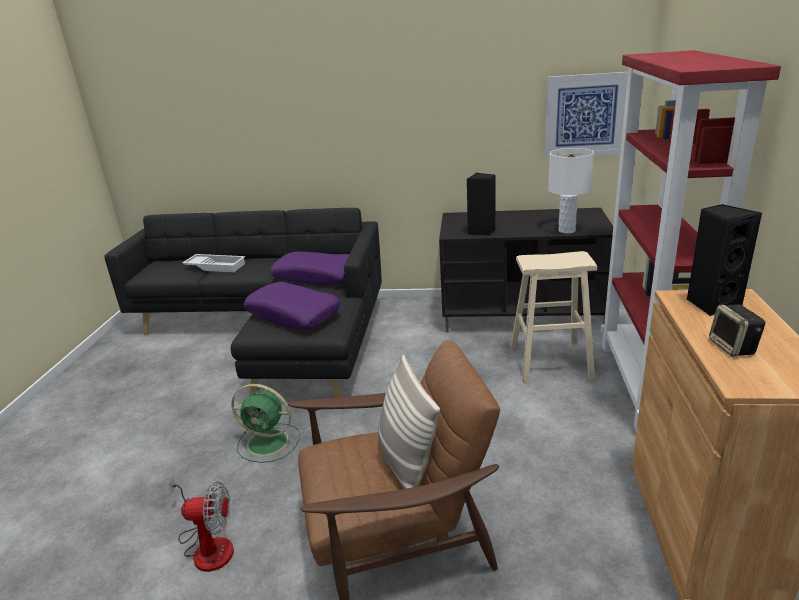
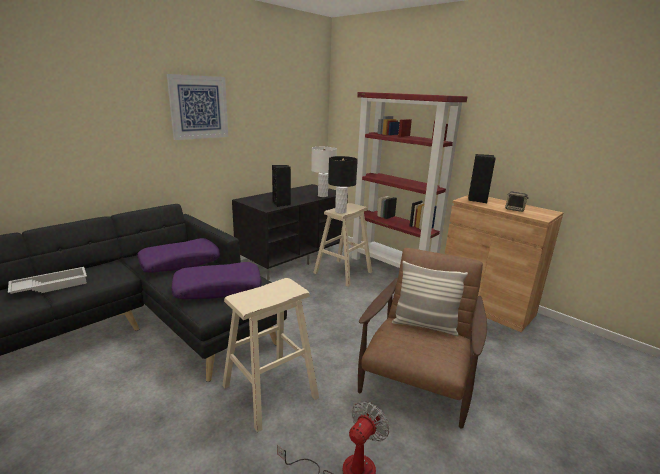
camera: 55 degrees left, 5 degrees down
(269, 442) = (270, 391): green fan -> beige stool
(535, 262) = (340, 211): none -> black table lamp
(585, 115) = (303, 129): picture -> picture (199, 107)

